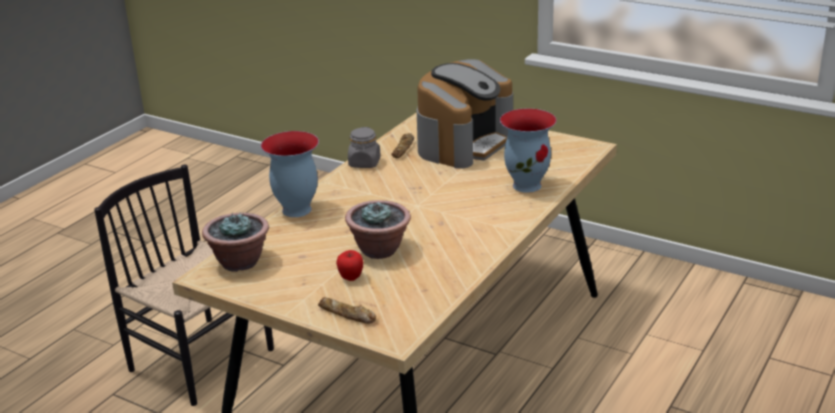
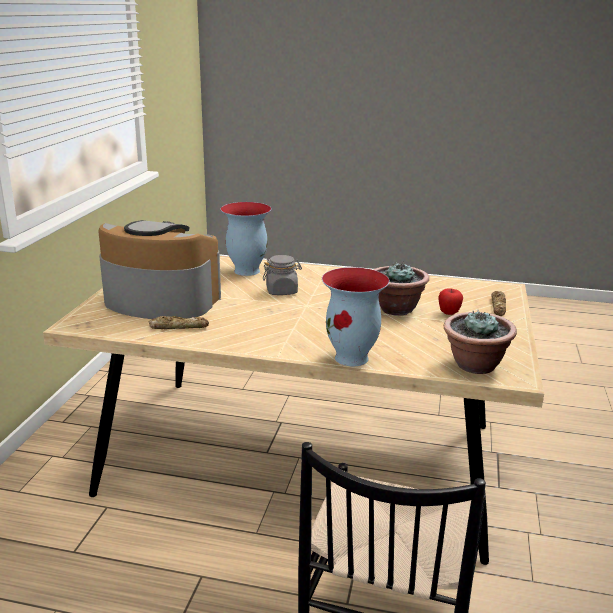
camera: 110 degrees left, 5 degrees down
(364, 163) = (222, 341): grey jar -> grey jar (282, 291)

